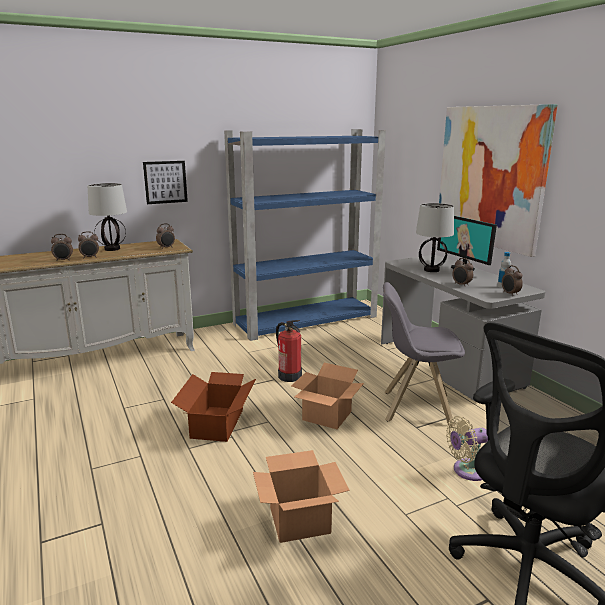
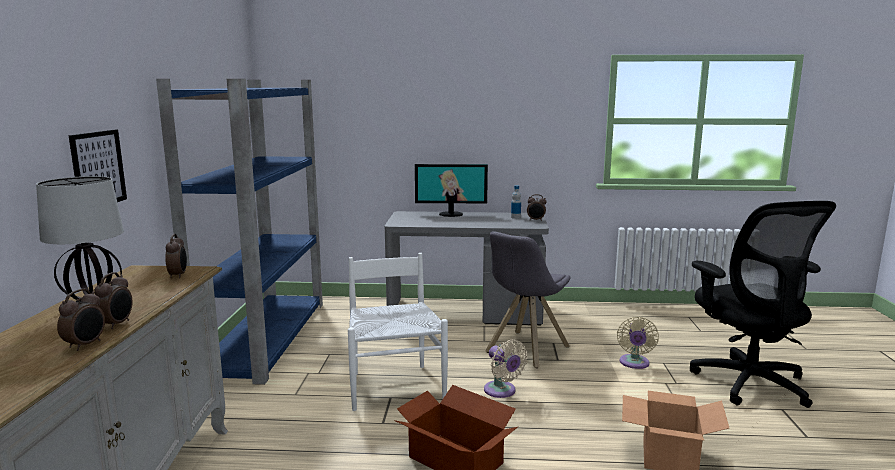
camera: 60 degrees left, 5 degrees down
(289, 376) = (394, 386): fire extinguisher -> white chair
(327, 416) = (502, 391): cardboard box -> beige fan
(431, 270) = (440, 221): table lamp -> none
(461, 285) = (495, 224): alarm clock -> none
(490, 176) = (458, 121): picture -> none

